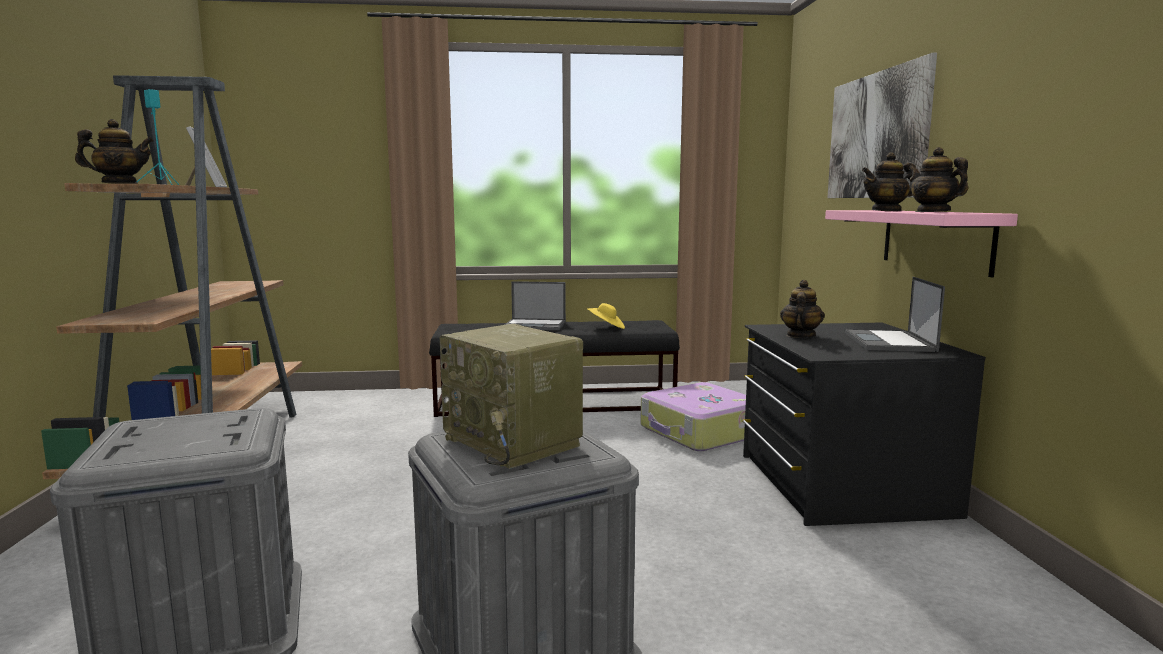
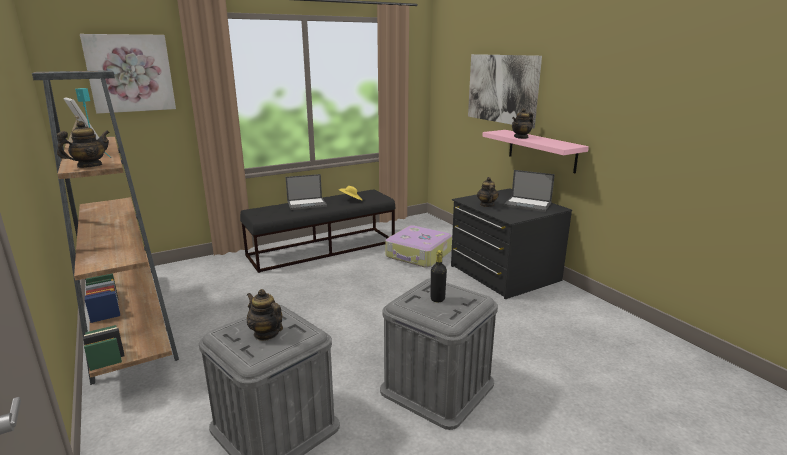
camera: 25 degrees left, 10 degrees up
(319, 122) = (130, 73): none -> picture
(515, 442) = (437, 299): radio -> black bottle
(889, 342) = (528, 204): laptop -> laptop turned 45 degrees counterclockwise
(933, 212) = (549, 142): teapot -> teapot (266, 334)

